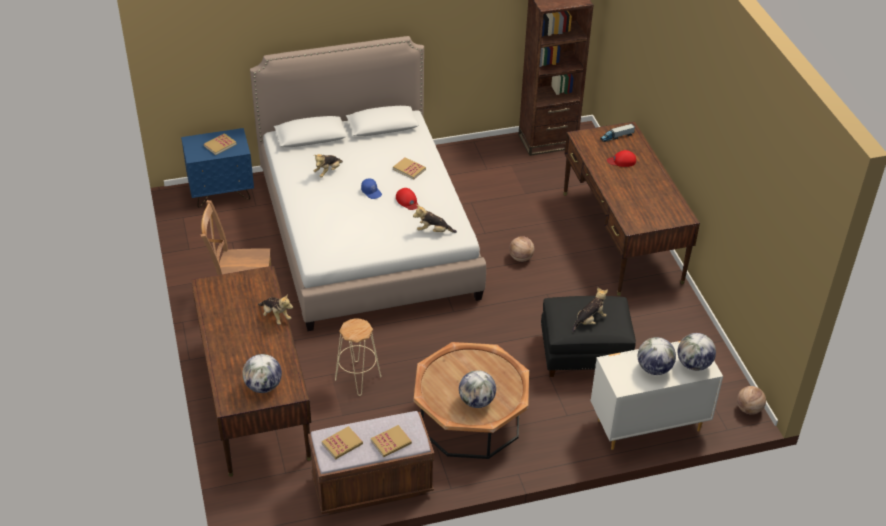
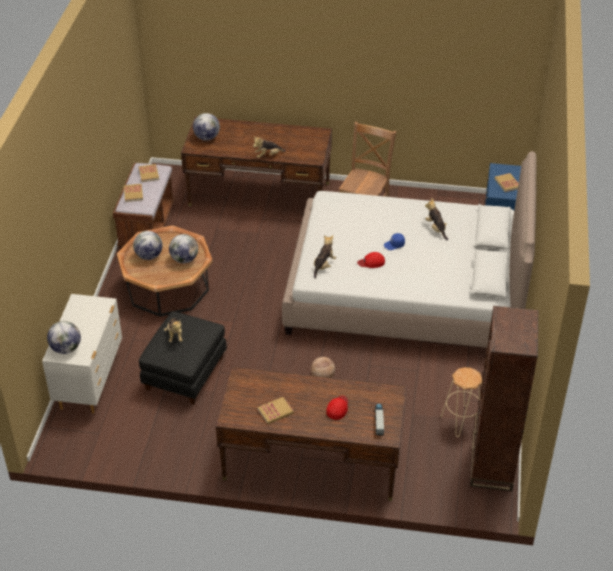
camera: 115 degrees right, 0 degrees up
(357, 378) = (245, 244): beige stool -> beige stool (461, 421)
(409, 169) = (415, 275): book -> book (275, 411)
(654, 369) = (80, 324): globe -> globe (184, 259)
(748, 409) = (56, 451): basketball -> none

